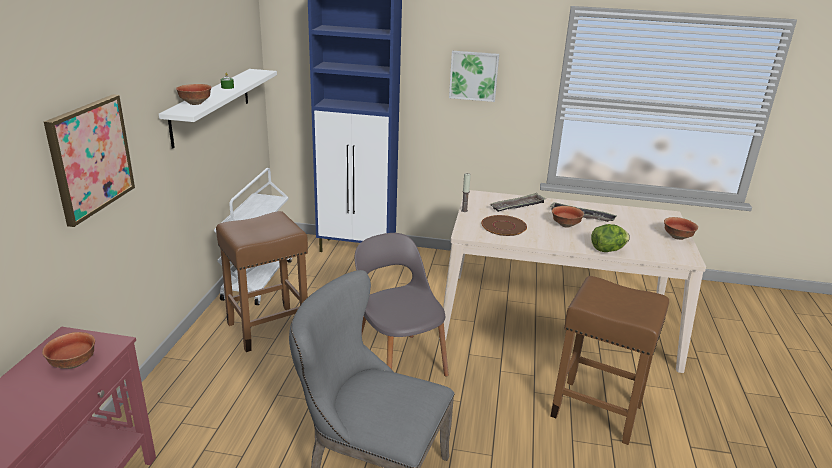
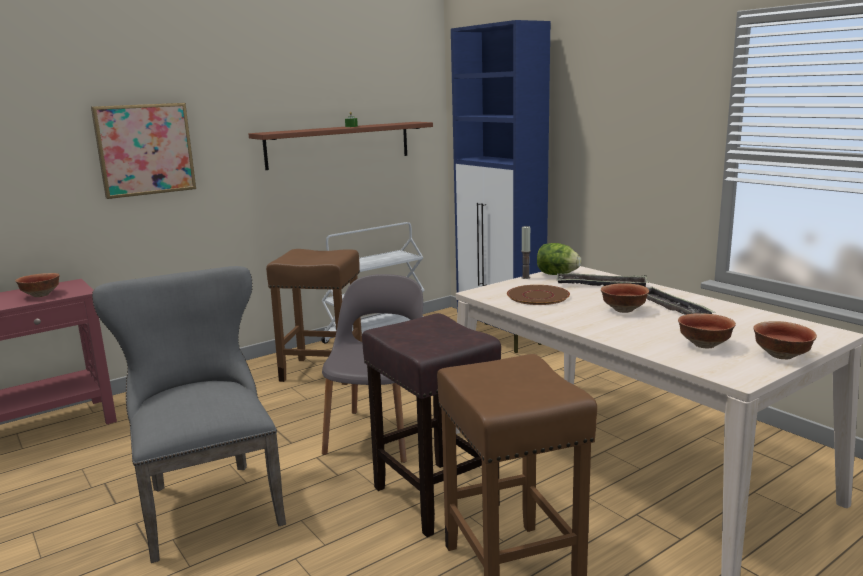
camera: 45 degrees right, 10 degrees down
(194, 103) = (291, 130): bowl -> bowl (703, 345)
(211, 105) = (339, 144): white shelf -> brown shelf
(474, 75) = (624, 122): picture -> none
(498, 389) = (433, 496): none -> brown stool
(607, 250) = (623, 341): lettuce -> lettuce (557, 274)

